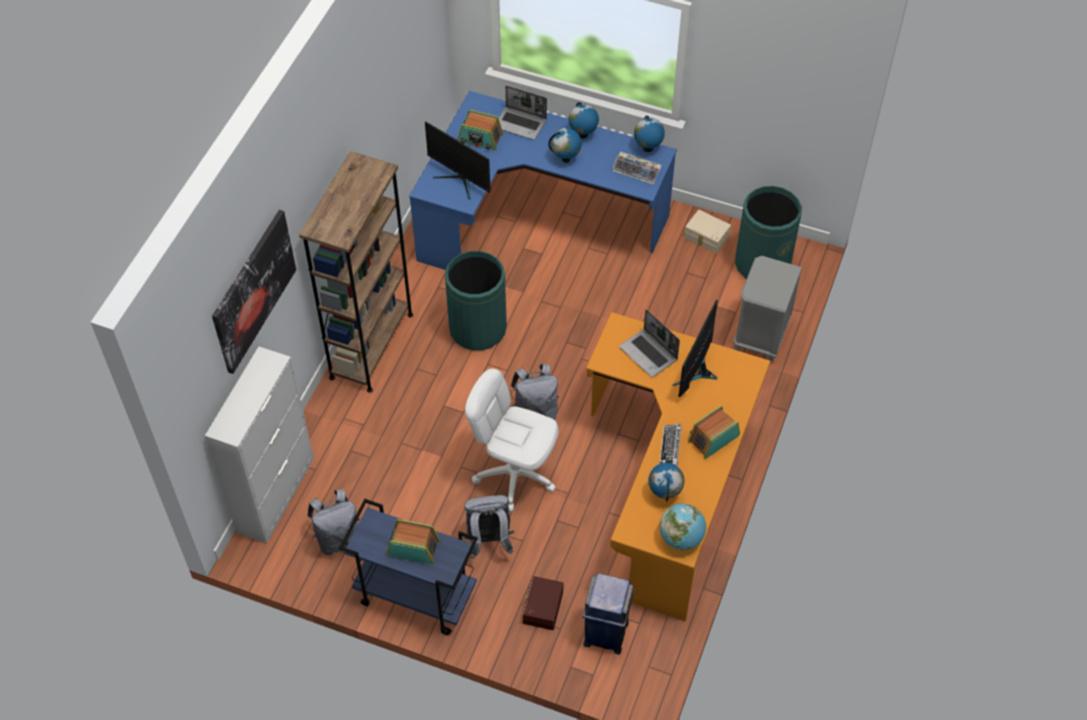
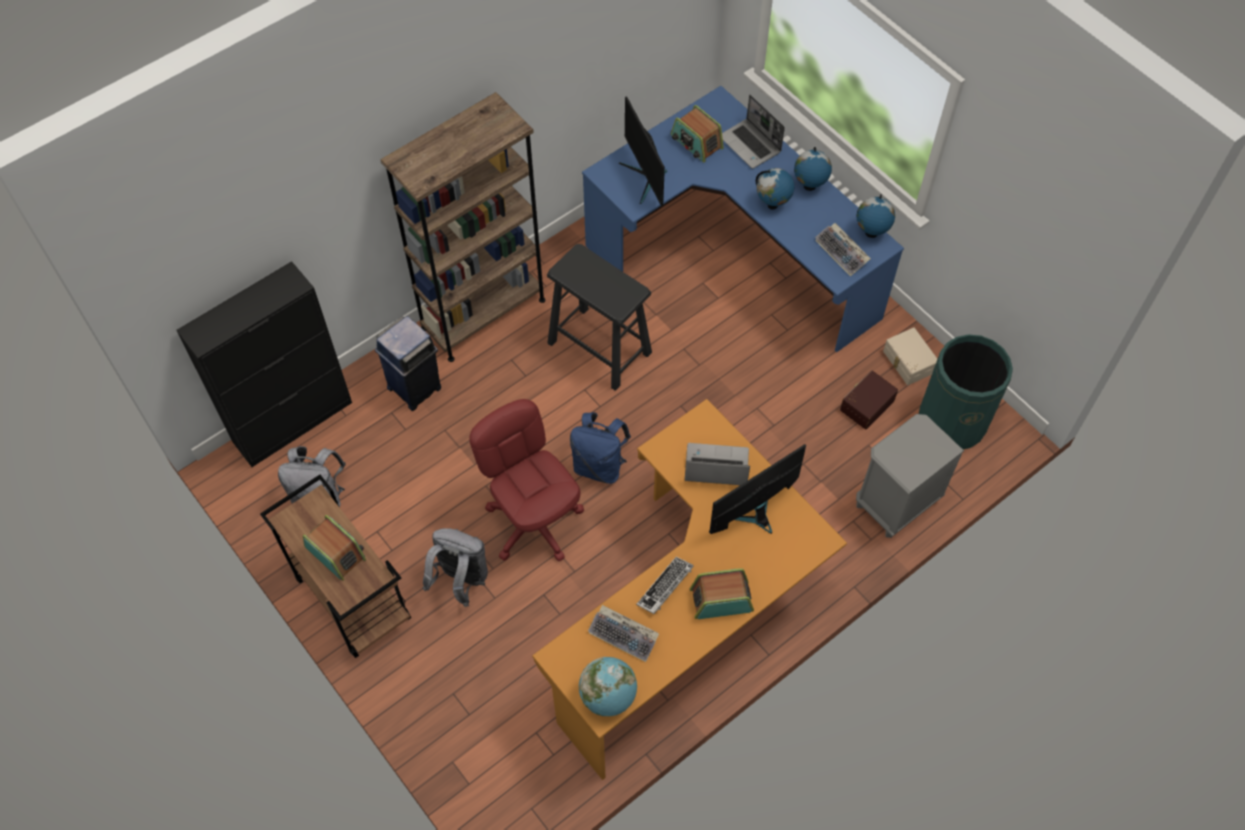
camera: 30 degrees right, 5 degrees up
(253, 291) = (289, 198): picture -> none
(276, 494) = (293, 422): white cabinet -> black cabinet
(415, 596) = (351, 598): blue cart -> brown cart
(477, 329) = (599, 347): green trash can -> black stool
(515, 474) = (534, 522): white office chair -> red office chair
(535, 411) = (599, 465): grey backpack -> blue backpack
(541, 607) = (466, 680): brown storage box -> brown storage box (866, 404)
(606, 632) = (512, 745): blue trash can -> blue trash can (415, 387)
(649, 354) = (715, 466): laptop -> laptop turned 105 degrees clockwise
(664, 494) = (624, 635): globe -> keyboard

